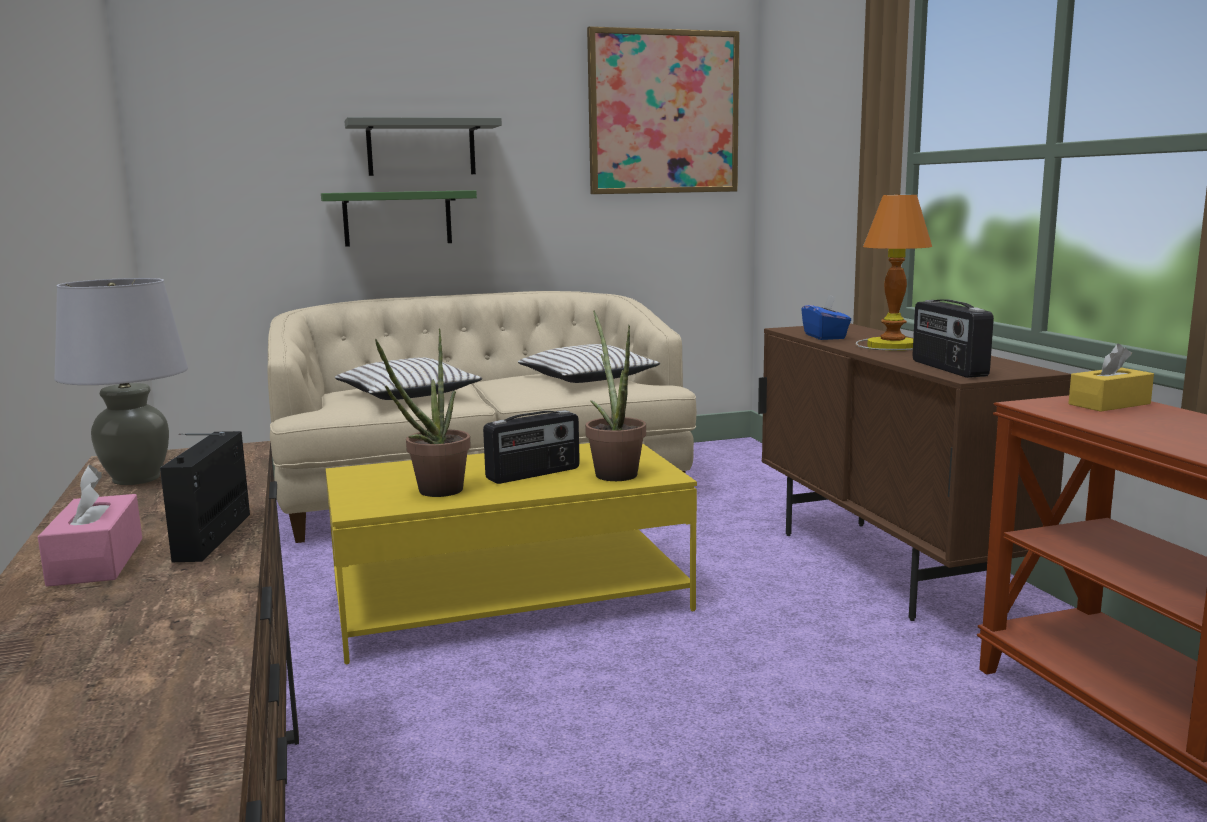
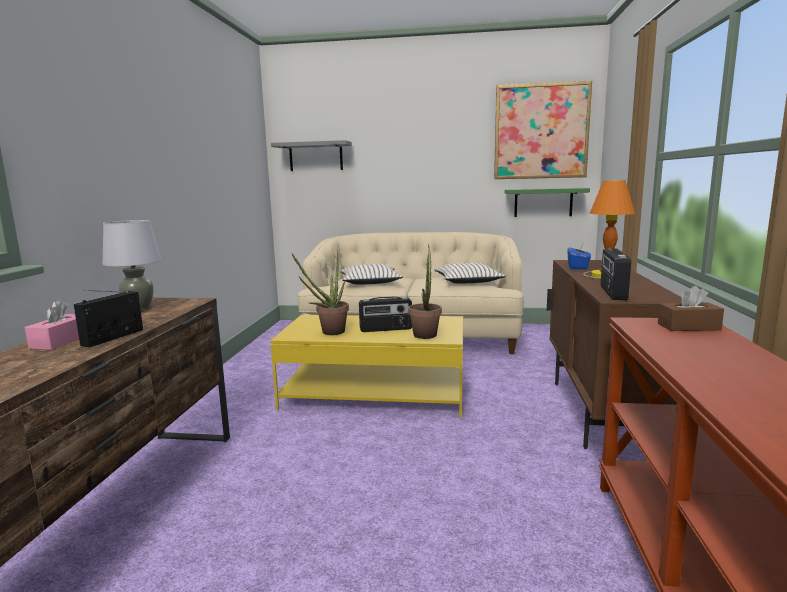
camera: 25 degrees right, 0 degrees up
(397, 218) = (388, 192): green shelf -> green shelf (543, 202)
(421, 148) = (402, 155): grey shelf -> grey shelf (316, 156)
(1109, 404) = (688, 327): yellow tissue box -> brown tissue box

